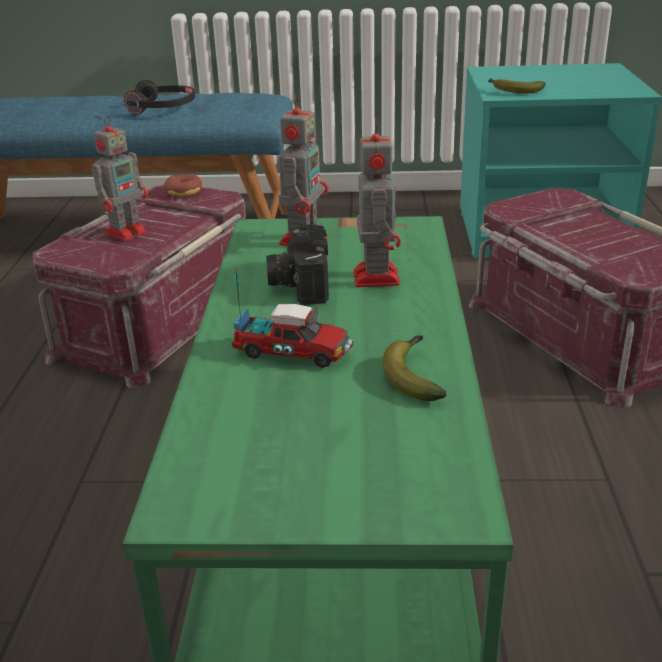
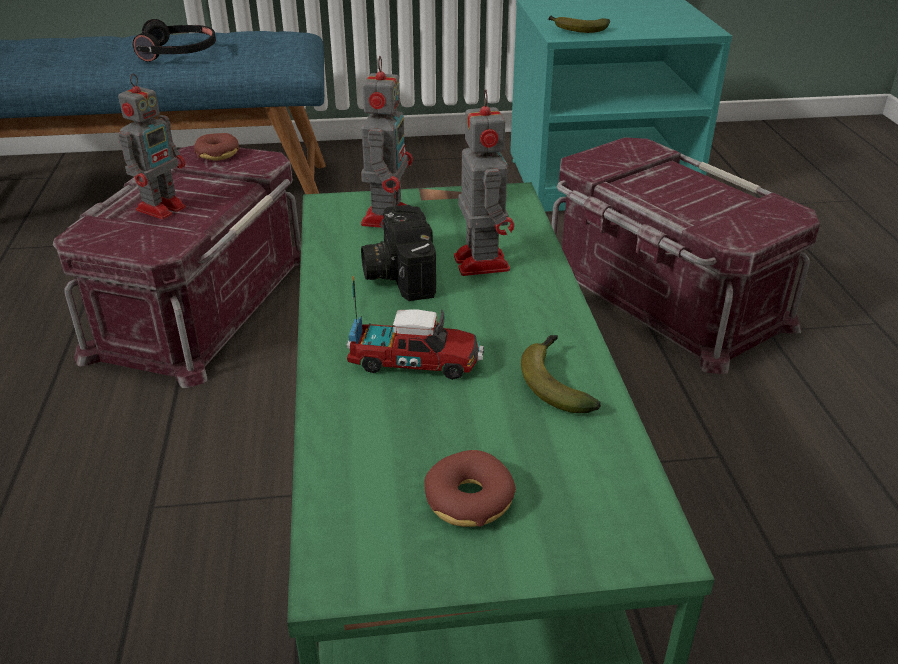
camera: 10 degrees left, 5 degrees up
(307, 462) = (469, 500): none -> donut

